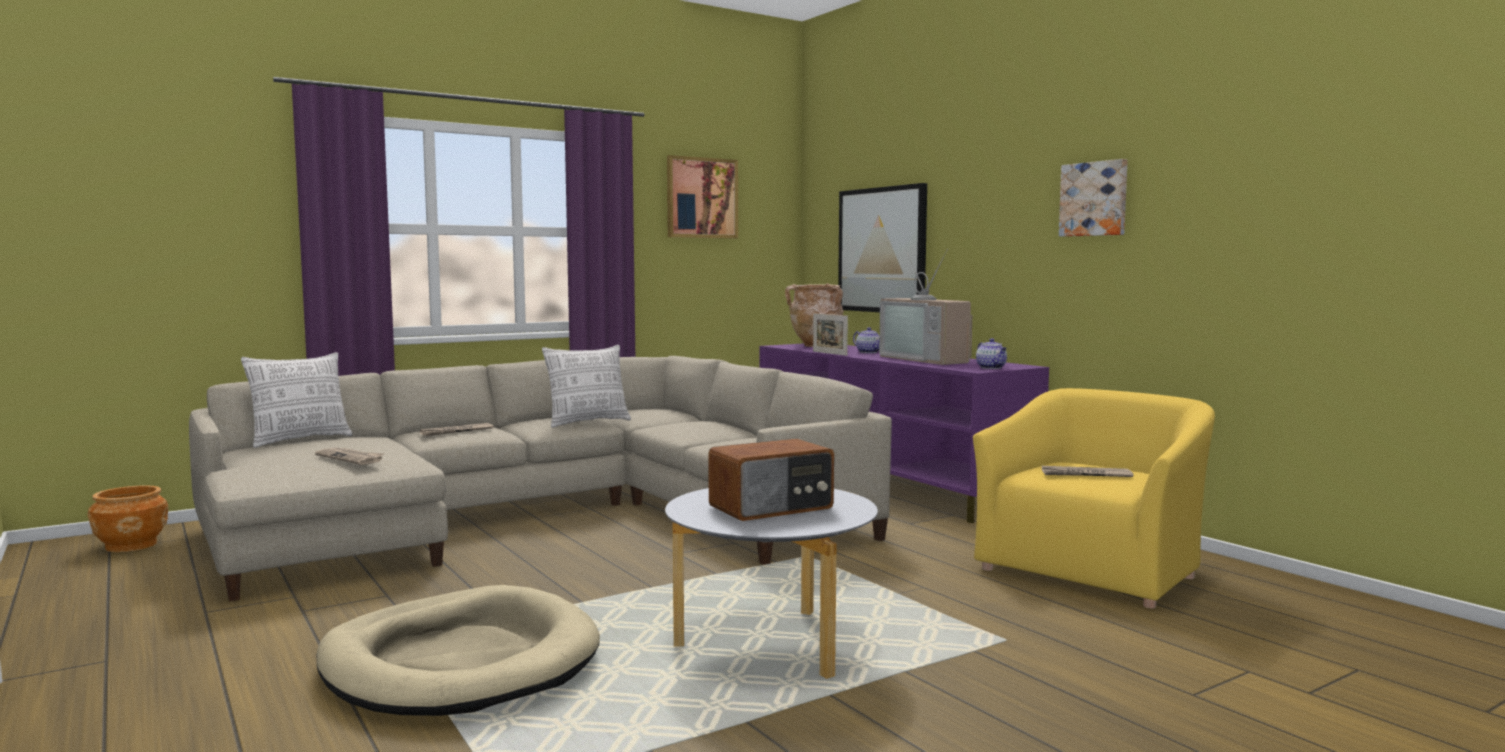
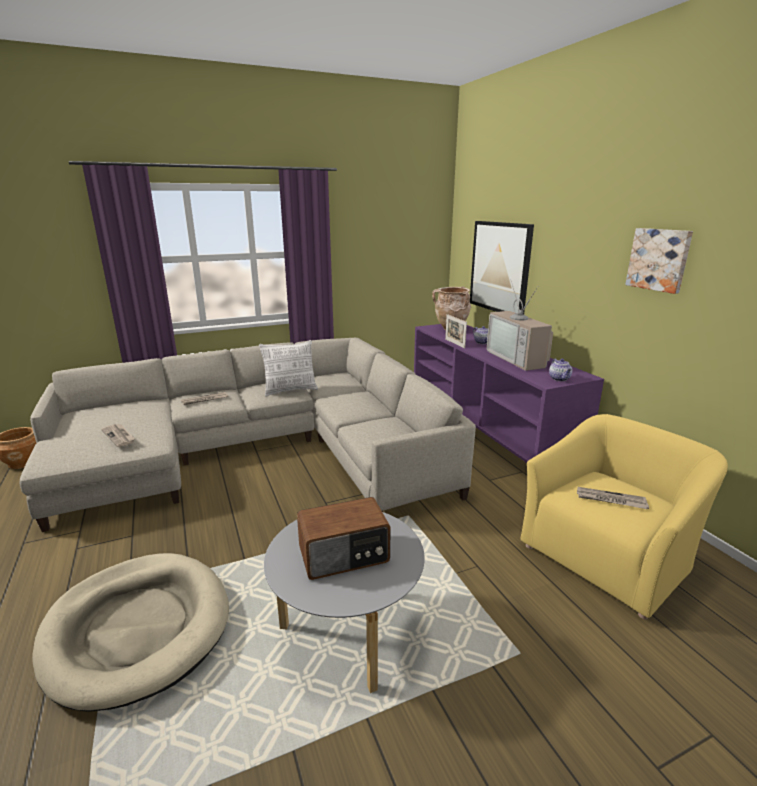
camera: 10 degrees right, 15 degrees up
(300, 440) = (110, 405): pillow -> none
(701, 198) = (380, 225): picture -> none

